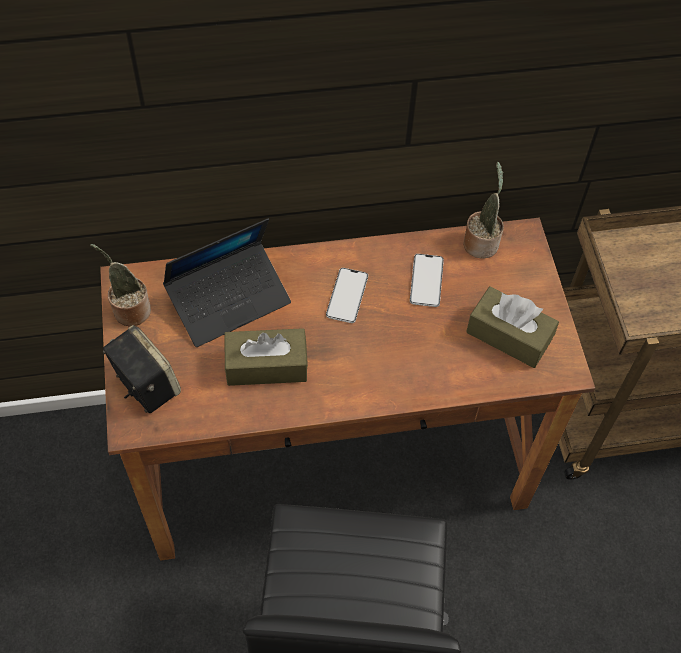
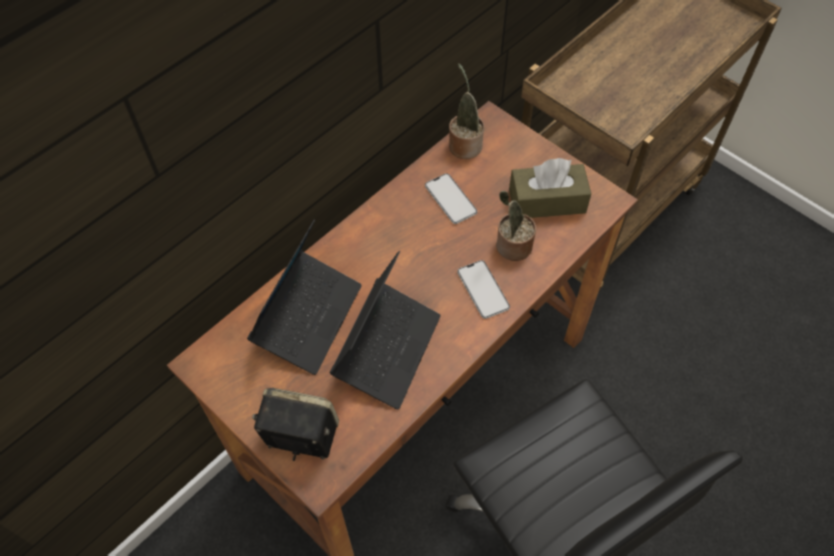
camera: 35 degrees left, 0 degrees up
(129, 310) = (227, 383): potted plant -> potted plant (511, 246)
(266, 365) = (387, 349): brown tissue box -> laptop
(347, 295) = (401, 250): phone -> phone (483, 289)

